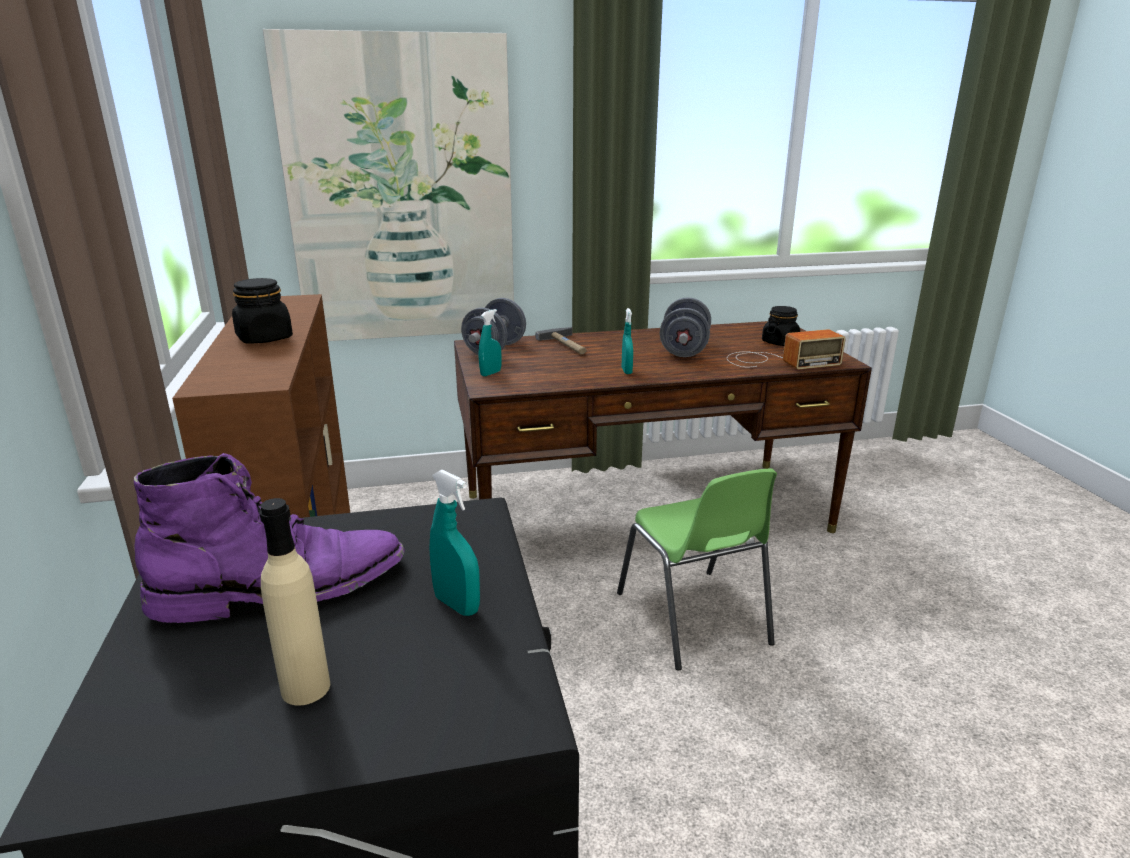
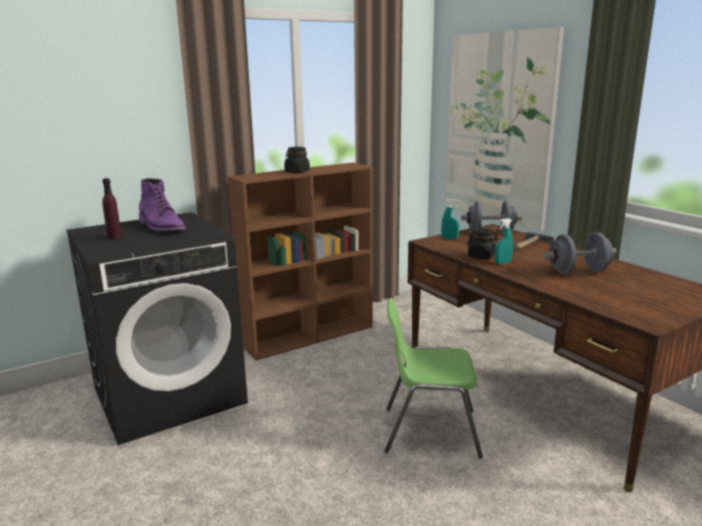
camera: 70 degrees right, 5 degrees down
(305, 688) = (114, 237): beige bottle -> purple bottle
(457, 605) = (156, 243): turquoise spray bottle -> none
(693, 619) = (429, 431): green chair -> green chair turned 45 degrees clockwise
(777, 361) = (606, 301): radio -> none
(780, 342) = (663, 299): black jar -> black jar (481, 256)

